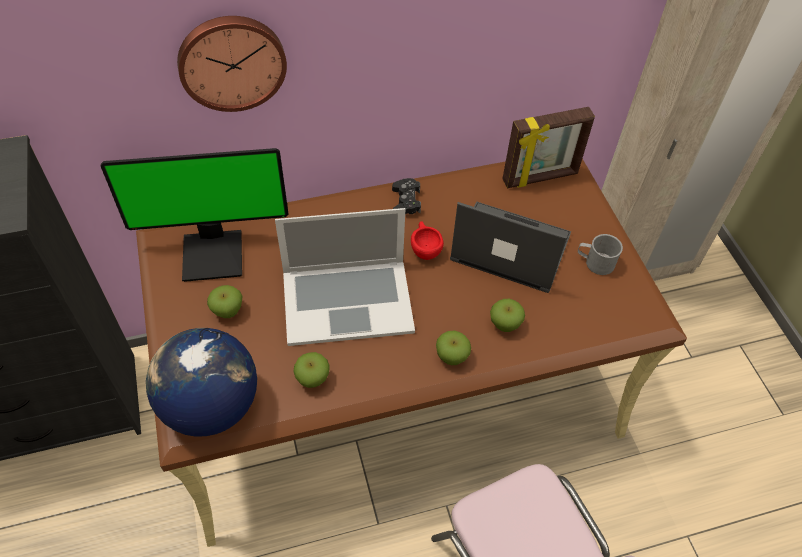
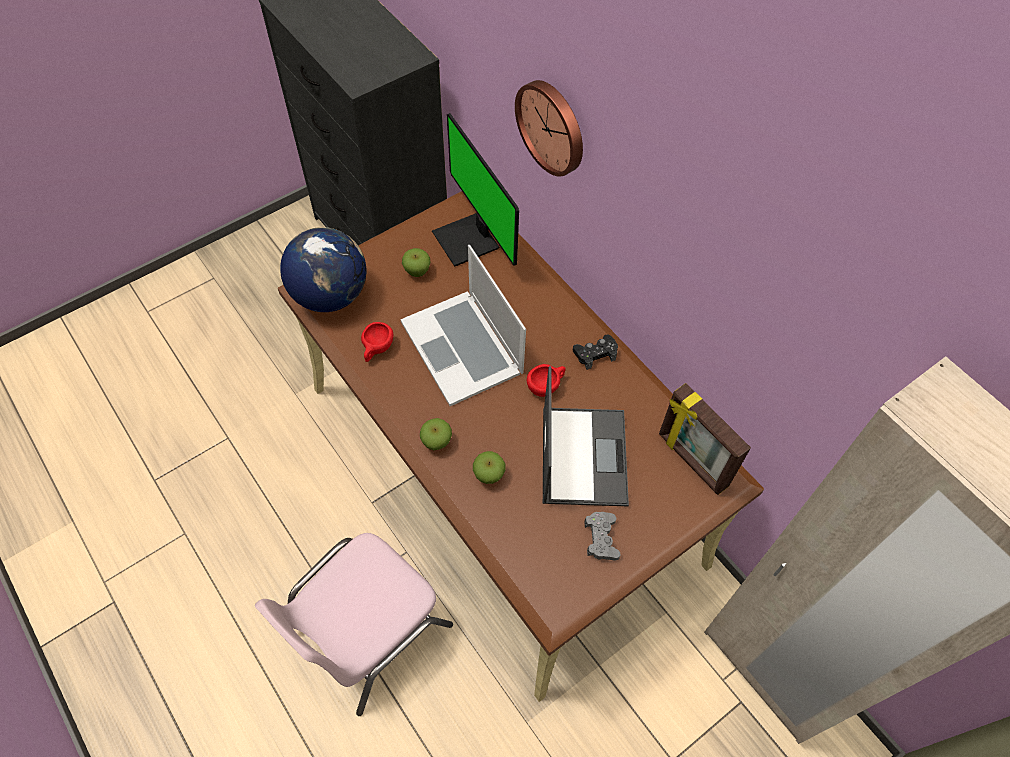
camera: 70 degrees right, 5 degrees up
(312, 379) = (376, 349): apple -> red cup
(595, 262) = (601, 539): grey mug -> grey game controller

